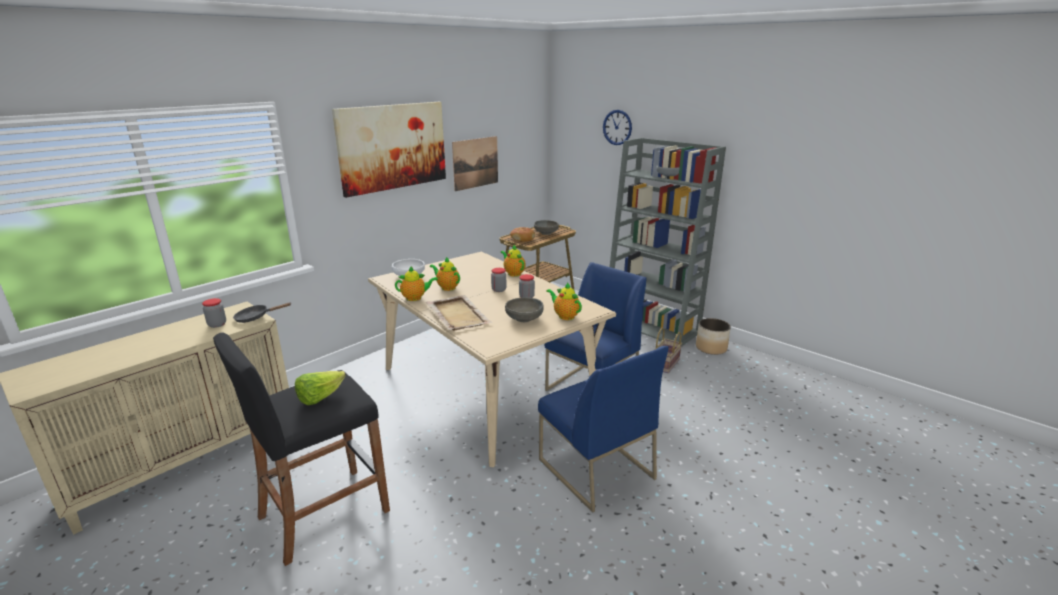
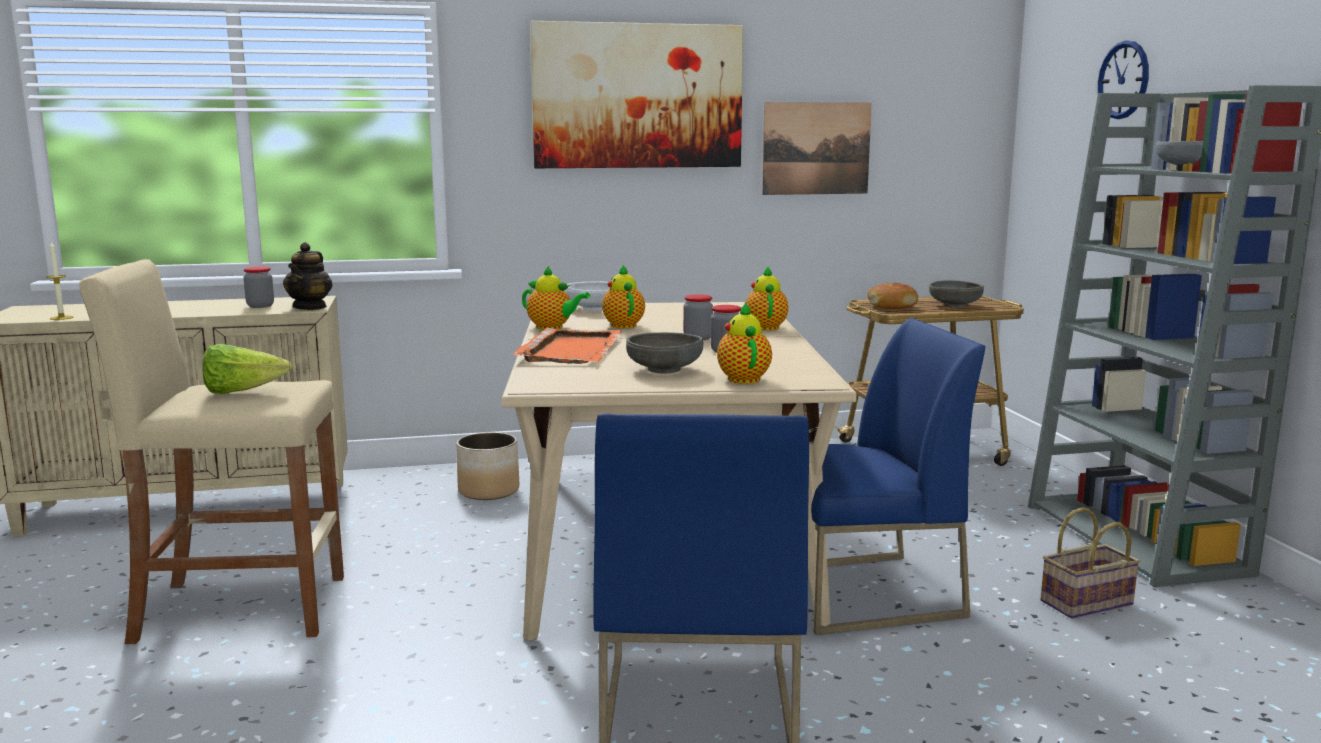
camera: 35 degrees right, 10 degrees down
(82, 375) = (61, 318): none -> candle
(256, 317) = (310, 307): black frying pan -> teapot
(323, 514) = (241, 609): black stool -> beige stool
(457, 314) = (571, 350): beige tray -> orange tray
(711, 348) = (1253, 608): planter -> planter (489, 491)

